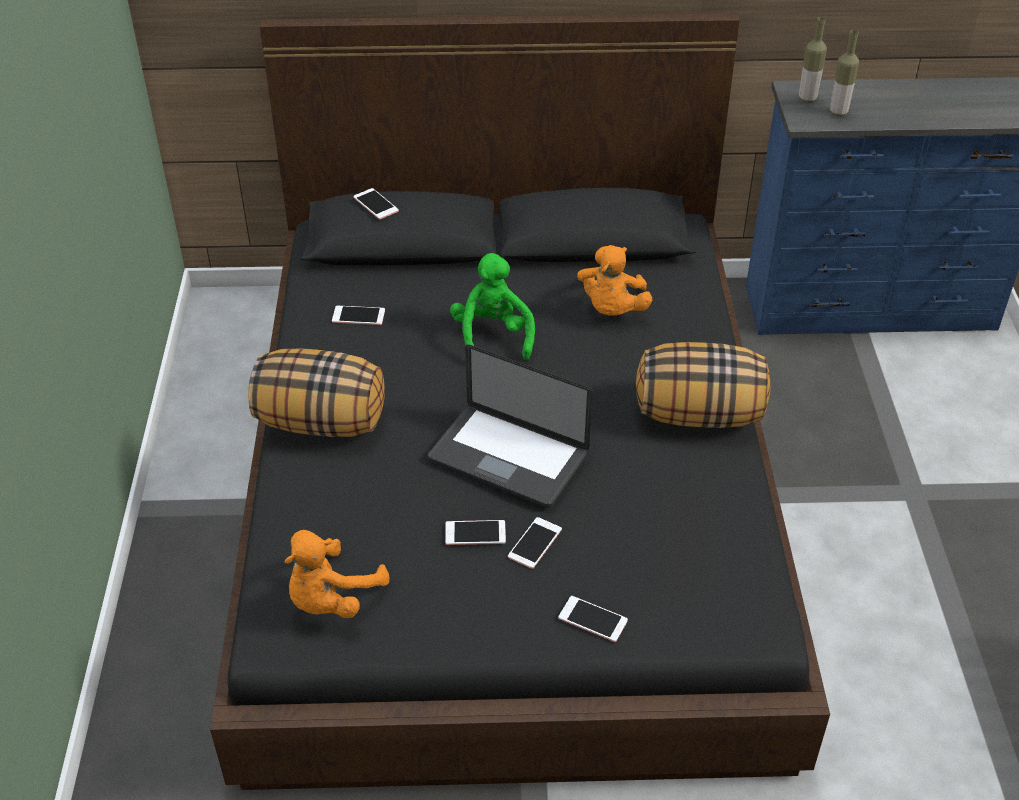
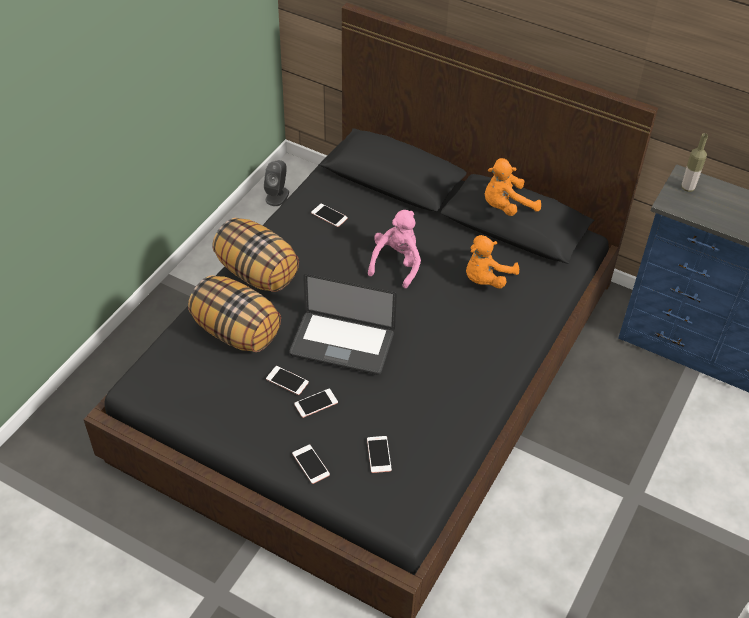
camera: 30 degrees right, 5 degrees up
(220, 343) = (277, 196): none -> grey speaker
(331, 599) = (182, 379): orange plush toy -> orange plush toy (506, 206)
(375, 204) = (381, 147): phone -> phone (379, 454)
(492, 337) = (396, 264): green plush toy -> pink plush toy
(508, 458) = (342, 344): laptop -> laptop turned 45 degrees counterclockwise
(699, 414) = (482, 372): pillow -> pillow (237, 331)
(838, 112) = (700, 206): bottle -> none

